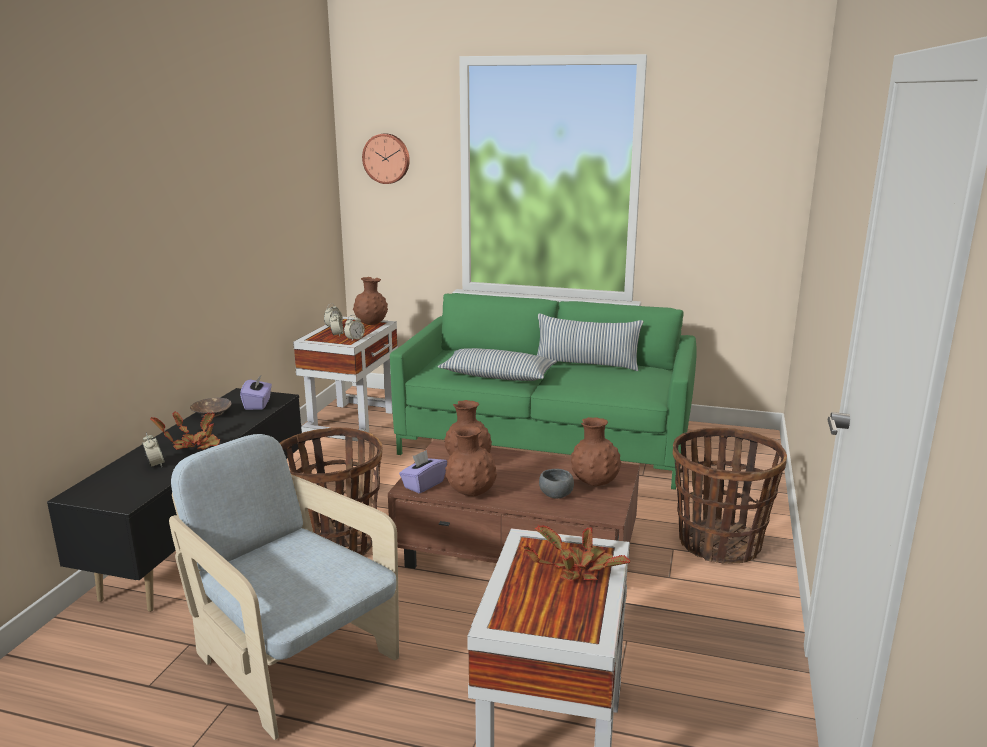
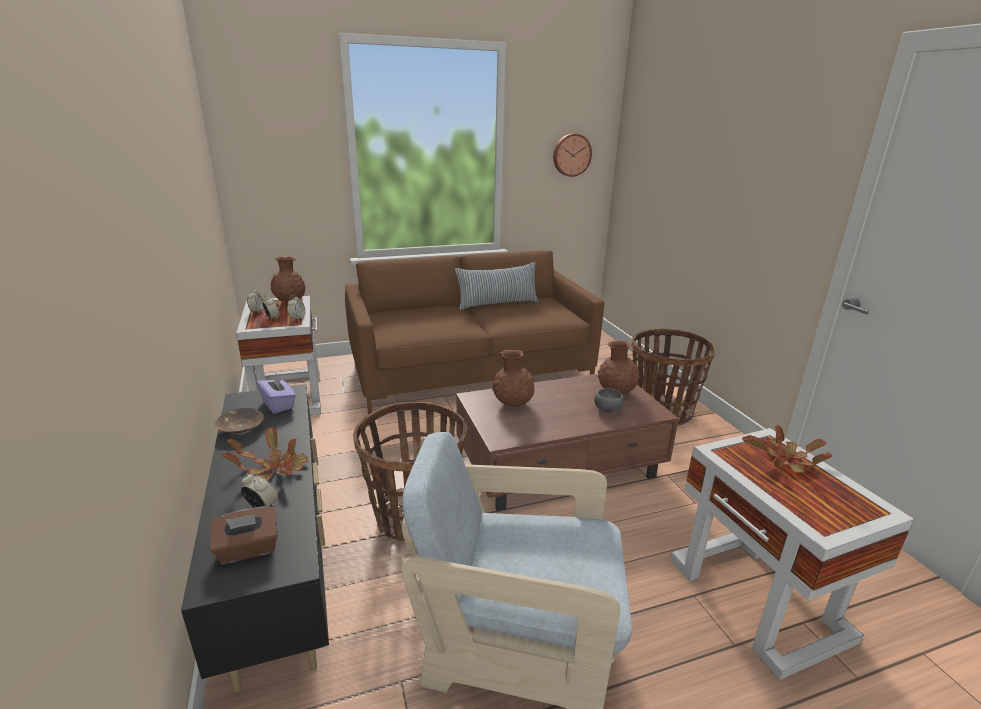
camera: 35 degrees left, 5 degrees up
(115, 485) = (248, 549): none -> brown tissue box
(386, 158) = (267, 136): wall clock -> wall clock (571, 155)
(423, 484) = (507, 434): purple tissue box -> none
(471, 493) = (552, 429): brown vase -> none
(497, 376) = (448, 326): pillow -> none
(545, 442) = (471, 373): green sofa -> brown sofa

